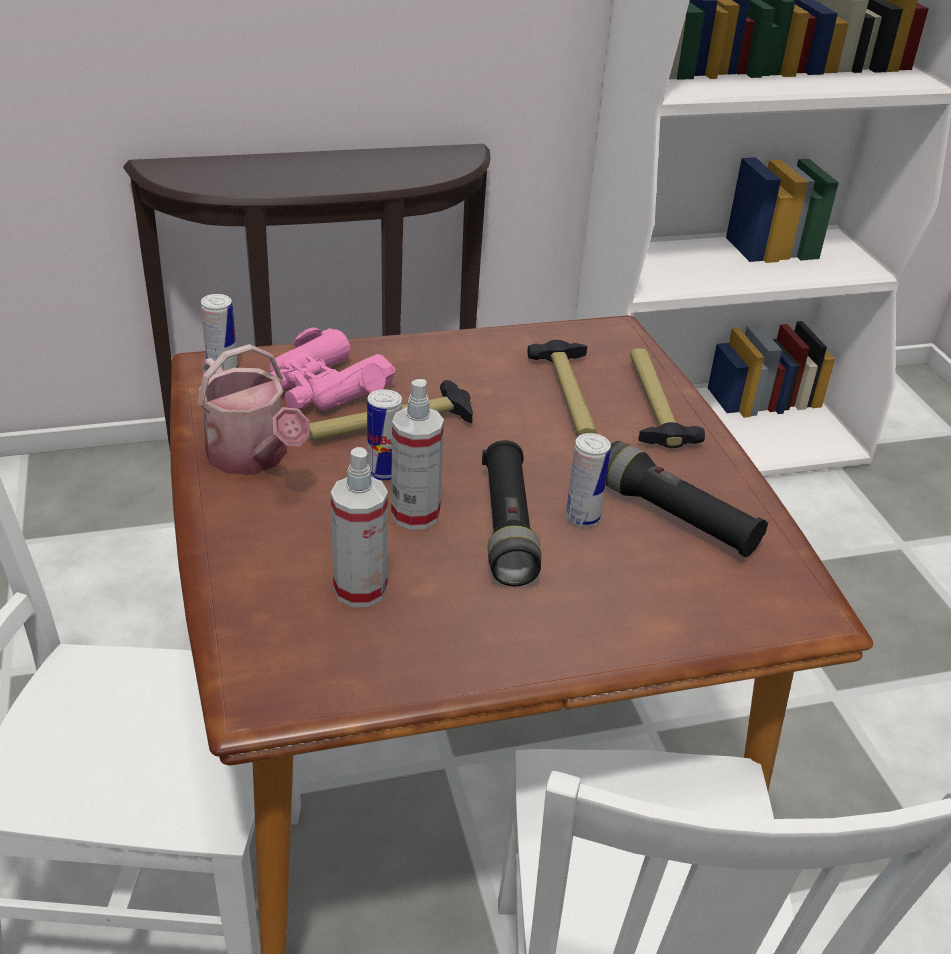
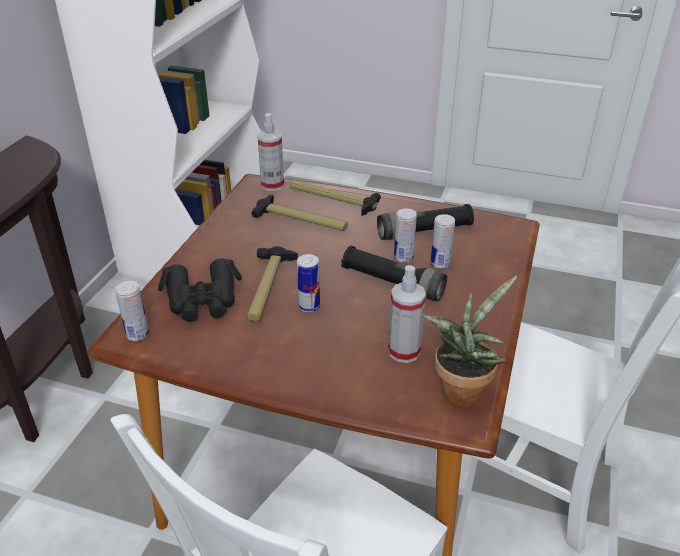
camera: 55 degrees left, 0 degrees up
(253, 458) = (247, 352): watering can -> none
(321, 674) = (462, 389): none -> potted plant
(323, 388) = (202, 300): pink binoculars -> black binoculars
(415, 514) = (356, 309): spray bottle -> spray bottle (272, 185)
(606, 560) = (440, 264): none -> can

